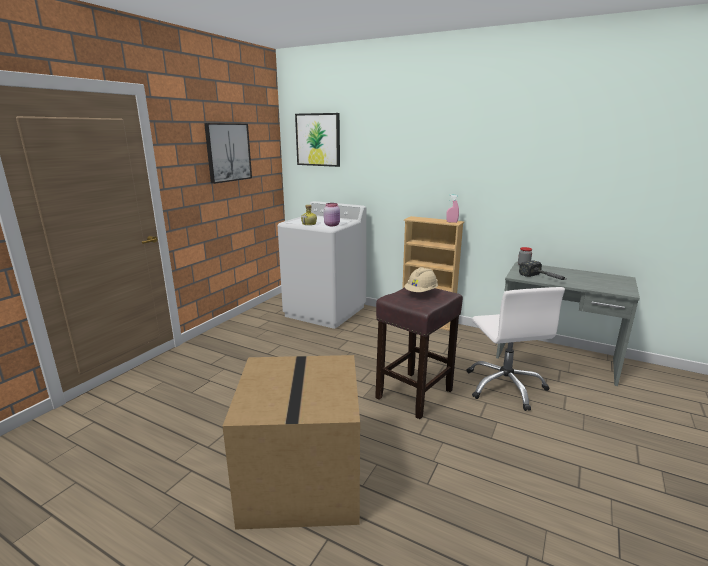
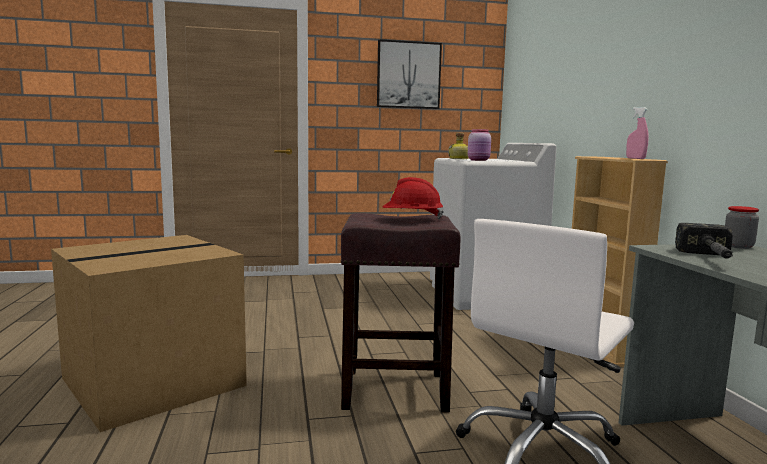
camera: 50 degrees right, 10 degrees down
(318, 139) = (529, 58): picture -> none
(421, 292) = (412, 218): beige hard hat -> red hard hat

